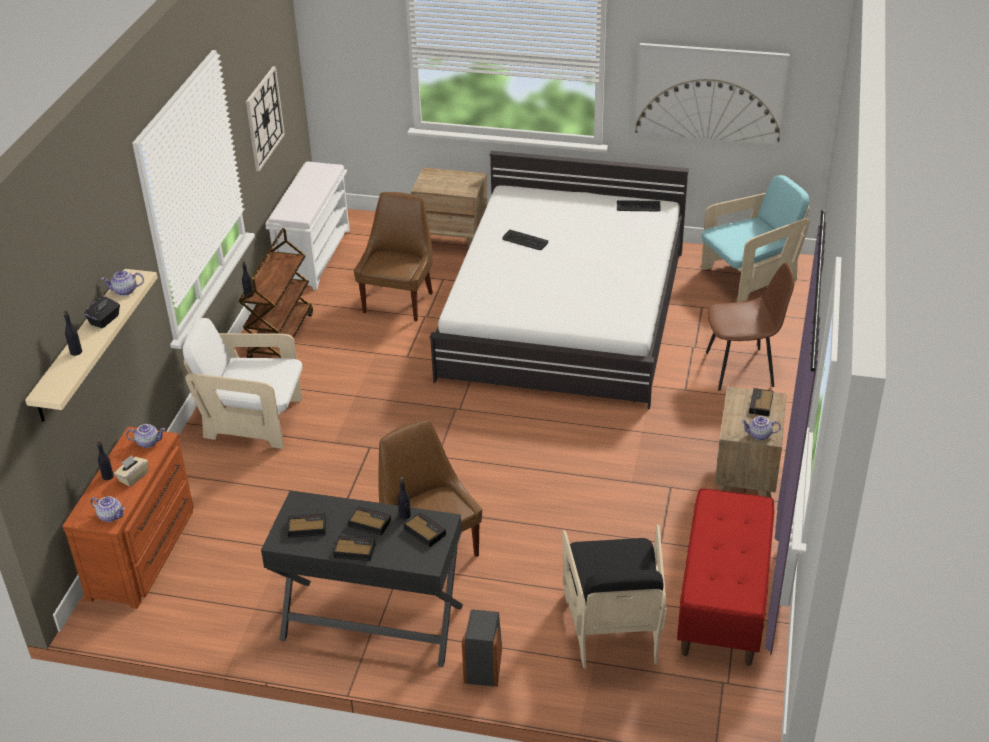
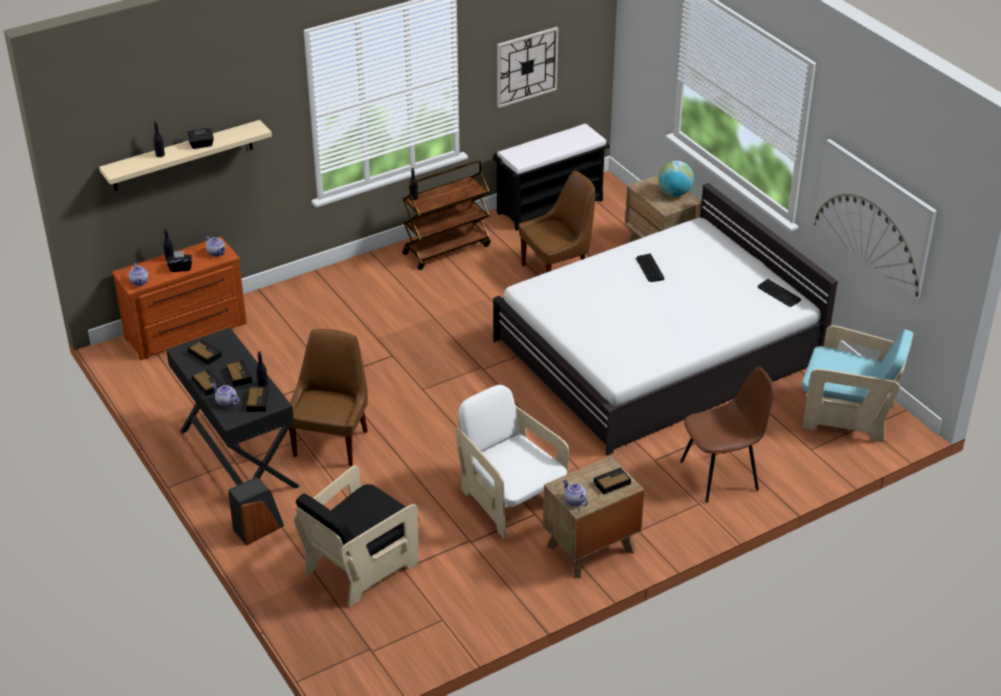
camera: 45 degrees right, 0 degrees up
(125, 291) = (237, 133): teapot -> teapot (226, 403)
(133, 477) = (180, 268): beige tissue box -> black tissue box
(254, 421) = (352, 294): white armchair -> white armchair (510, 500)
(314, 256) = (550, 206): white bench -> black bench
(455, 177) = (675, 193): none -> globe
(723, 602) = (449, 606): red bench -> none
(741, 369) = (721, 475): brown chair -> brown chair turned 60 degrees counterclockwise

